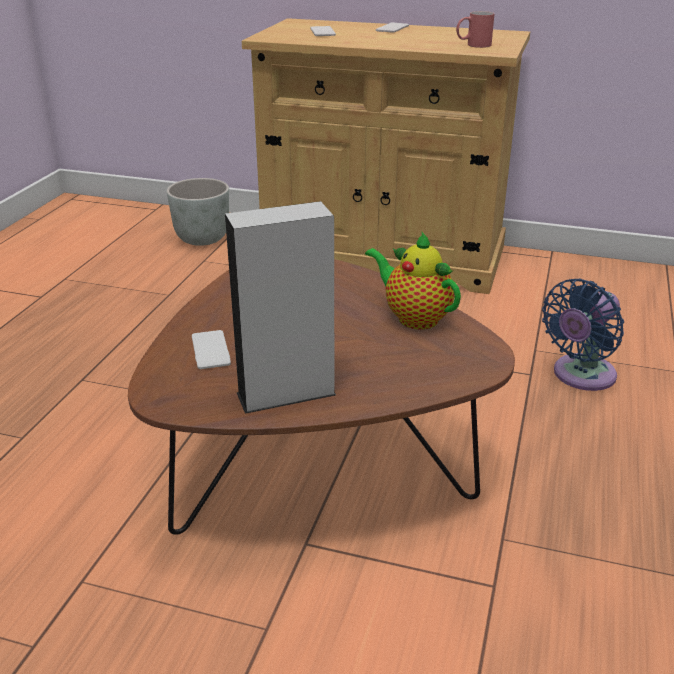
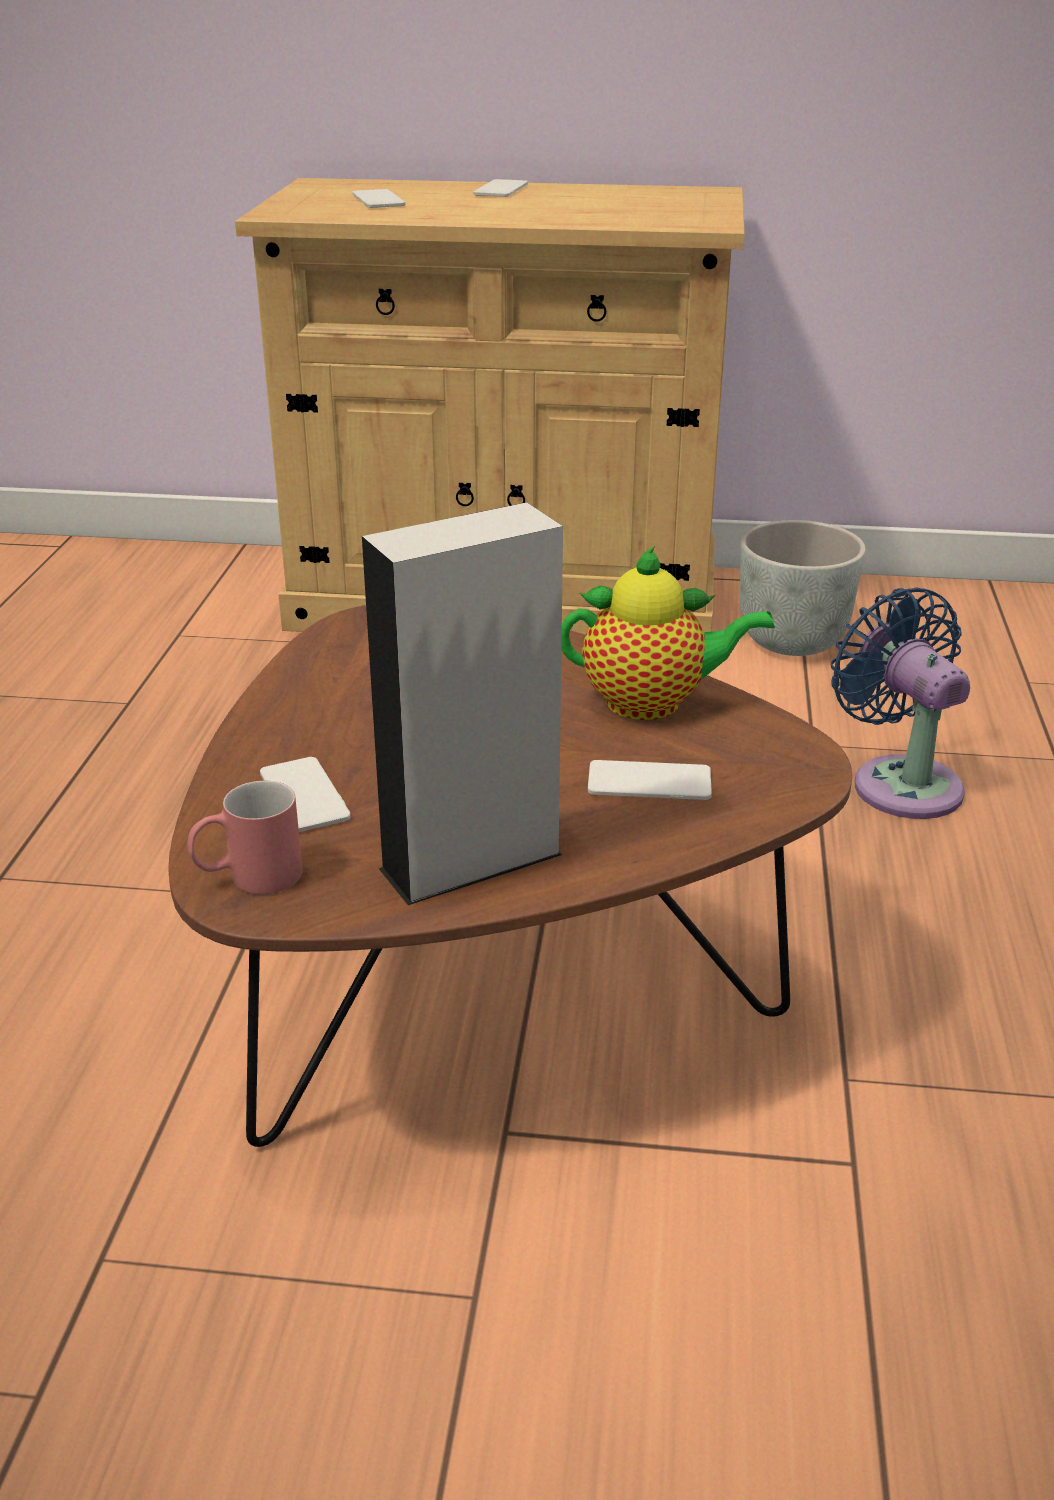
camera: 10 degrees left, 0 degrees up
(202, 239) = (164, 595): grey planter -> grey planter (790, 641)
(397, 360) = (649, 782): none -> phone
(414, 317) = (652, 703): teapot -> teapot turned 150 degrees clockwise
(473, 45) = (658, 215): red mug -> red mug (248, 878)
(580, 376) = (900, 782): blue fan -> blue fan turned 120 degrees clockwise

